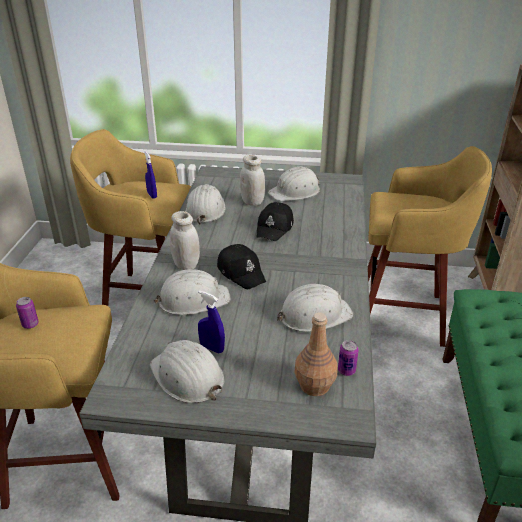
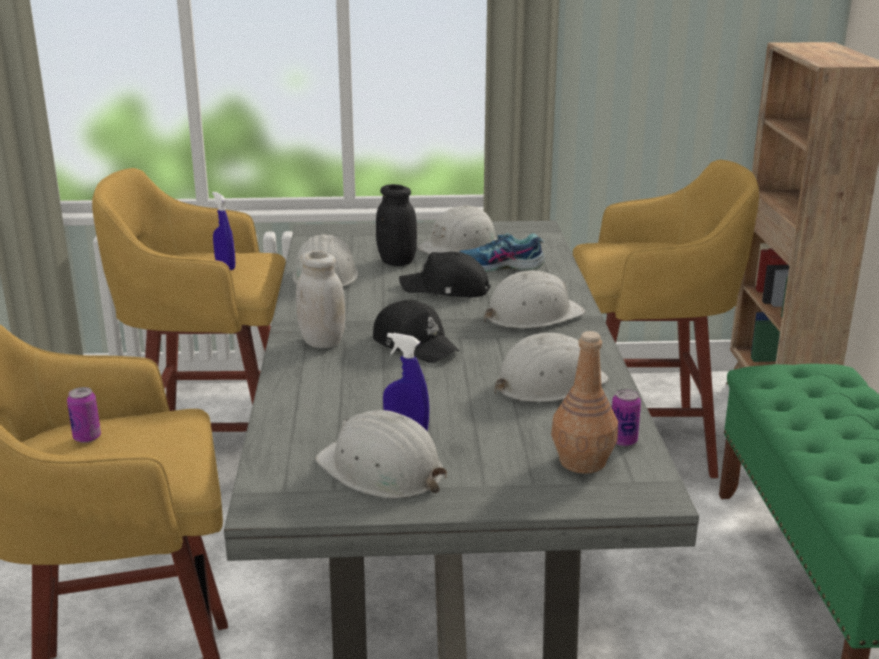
camera: 10 degrees left, 10 degrees down
(193, 300) = (351, 381): white hard hat -> white hard hat (532, 315)
(252, 202) = (397, 262): white jar -> black jar
(275, 228) = (446, 289): black cap -> black cap turned 90 degrees clockwise
(314, 211) = (499, 266): none -> shoe

